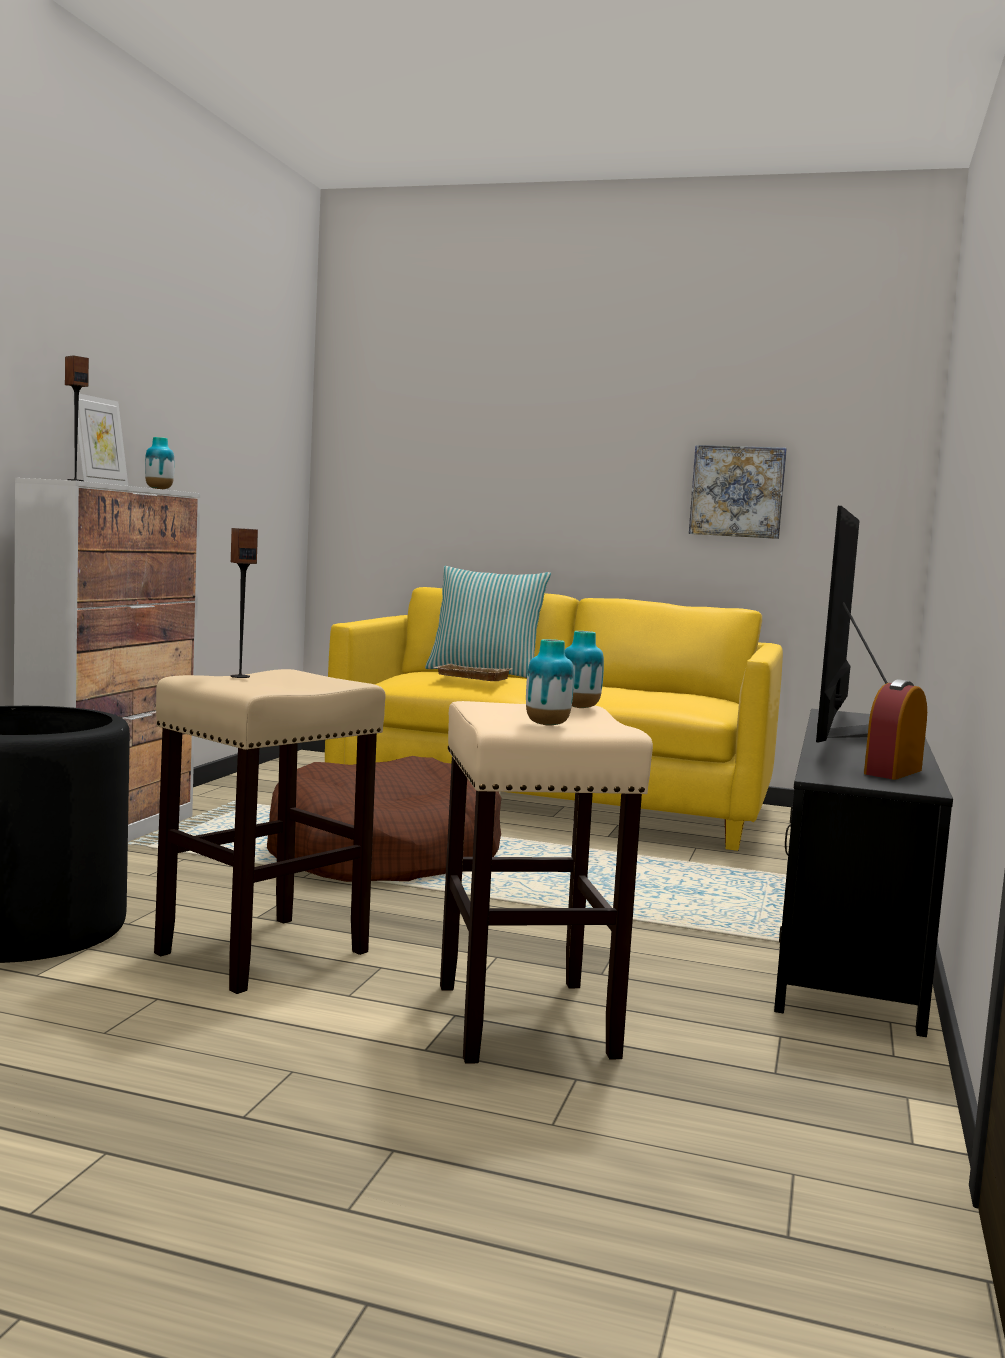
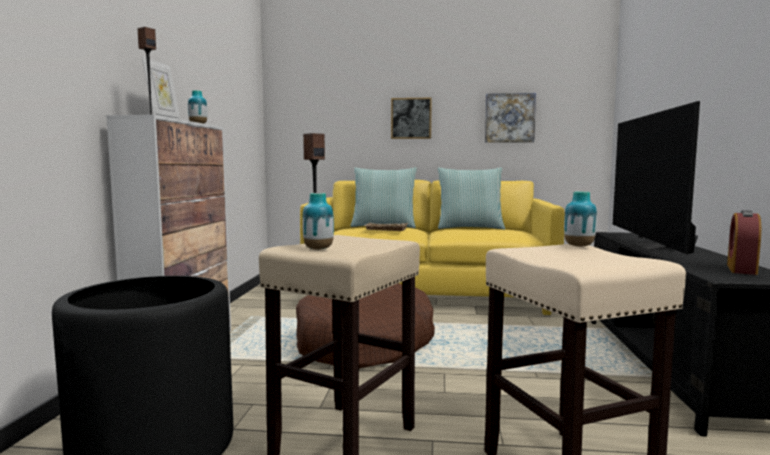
camera: 10 degrees left, 0 degrees up
(547, 725) = (605, 263): vase -> vase (318, 249)
(560, 483) = (411, 118): none -> picture
(631, 687) = (469, 228): none -> pillow

